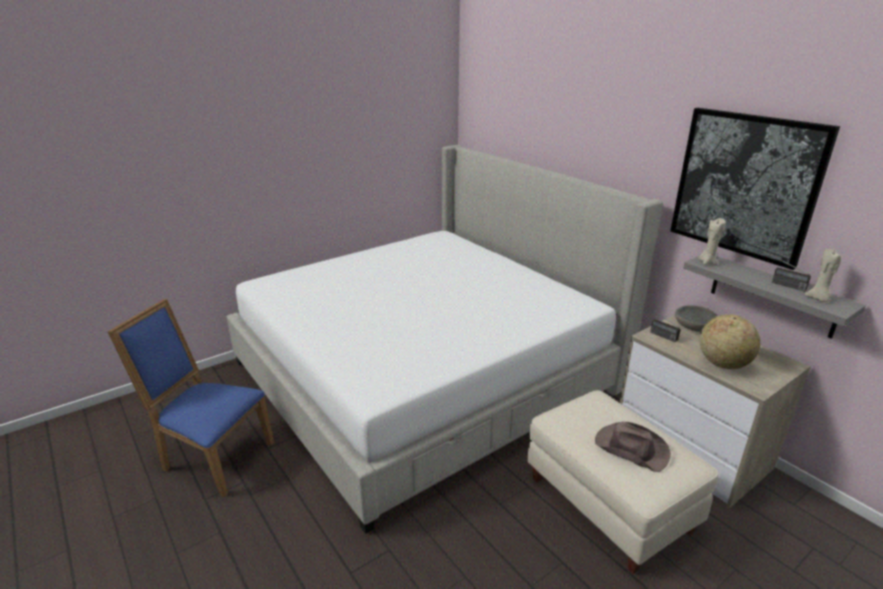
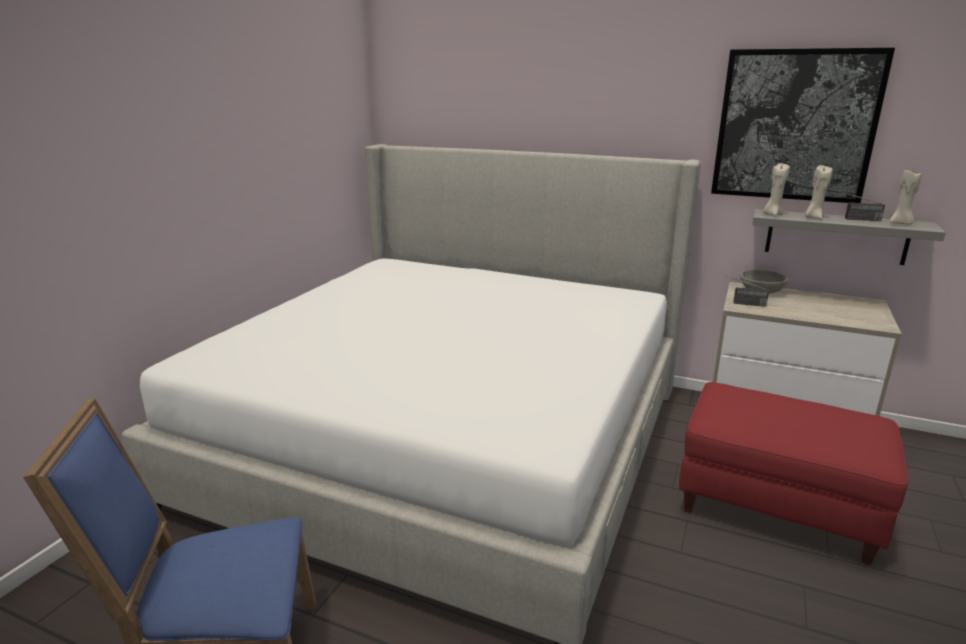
camera: 30 degrees left, 5 degrees down
(609, 503) = (776, 505): beige ottoman -> red ottoman
(630, 448) = (814, 423): brown hat -> none
(723, 364) = (828, 314): globe -> none
(740, 274) = (813, 218): none -> beige candle

